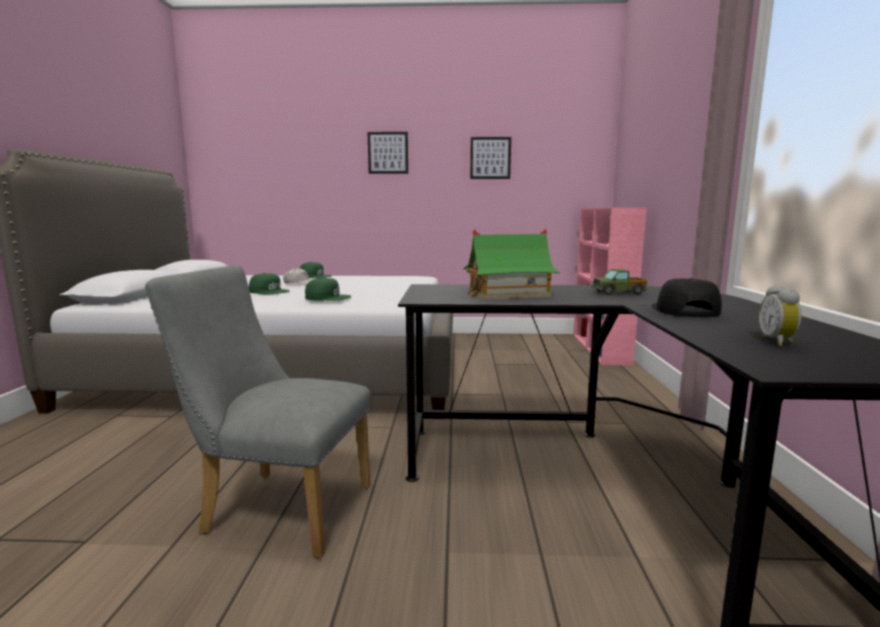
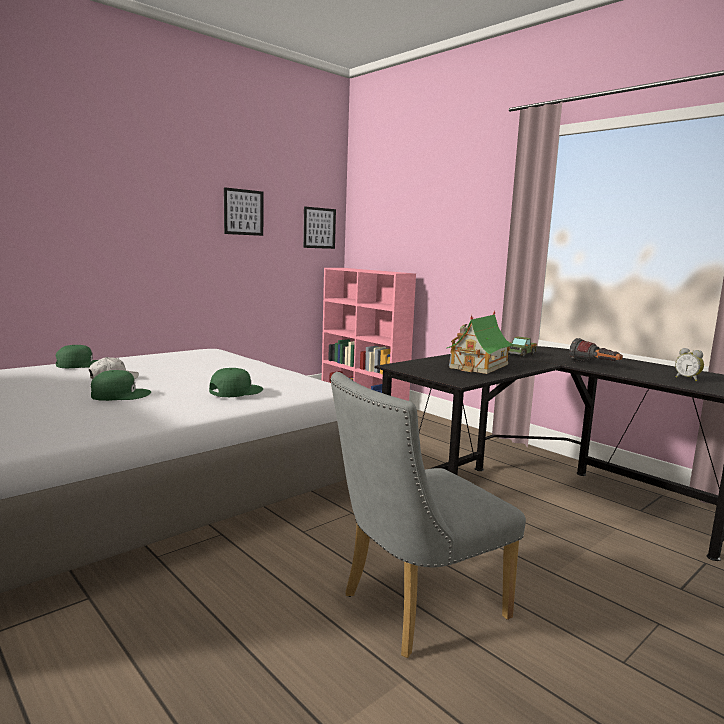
camera: 45 degrees left, 0 degrees up
(388, 153) = (129, 196): picture -> picture (319, 228)
(683, 310) = (595, 364): black cap -> flashlight

